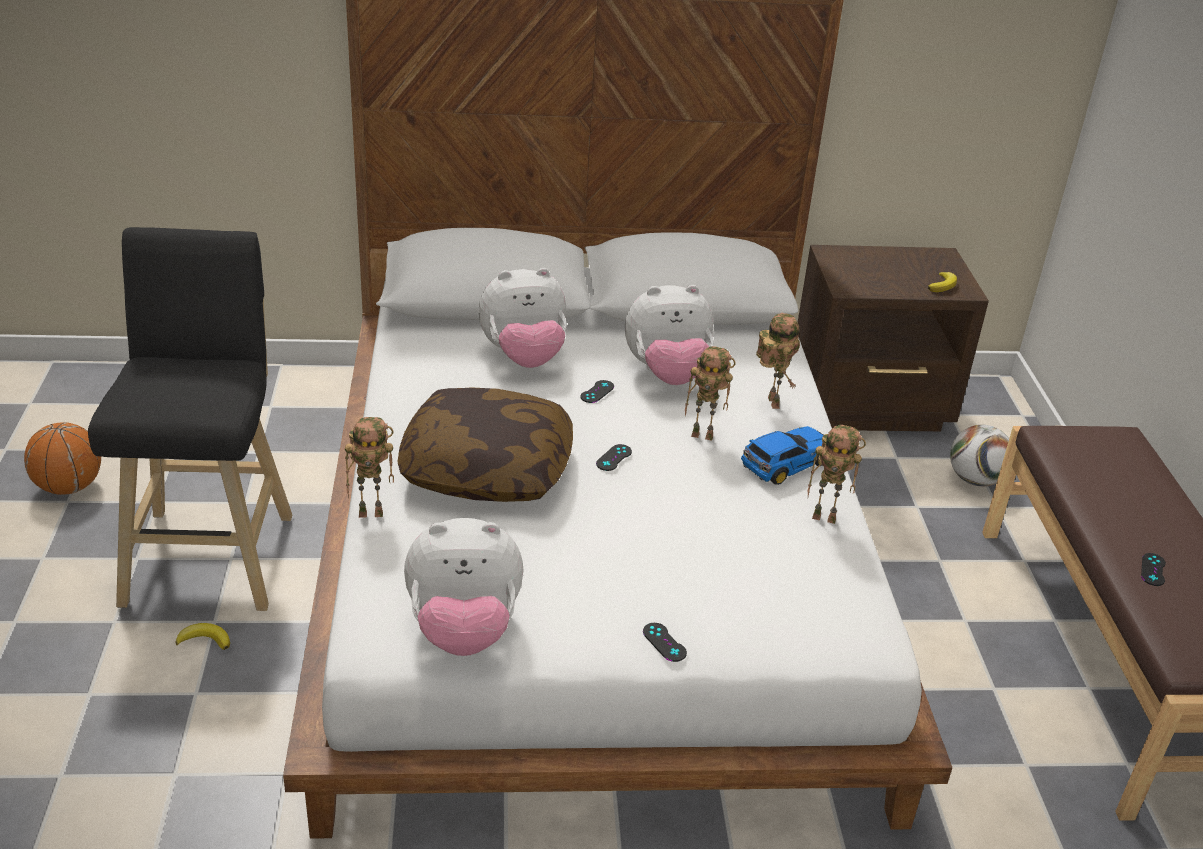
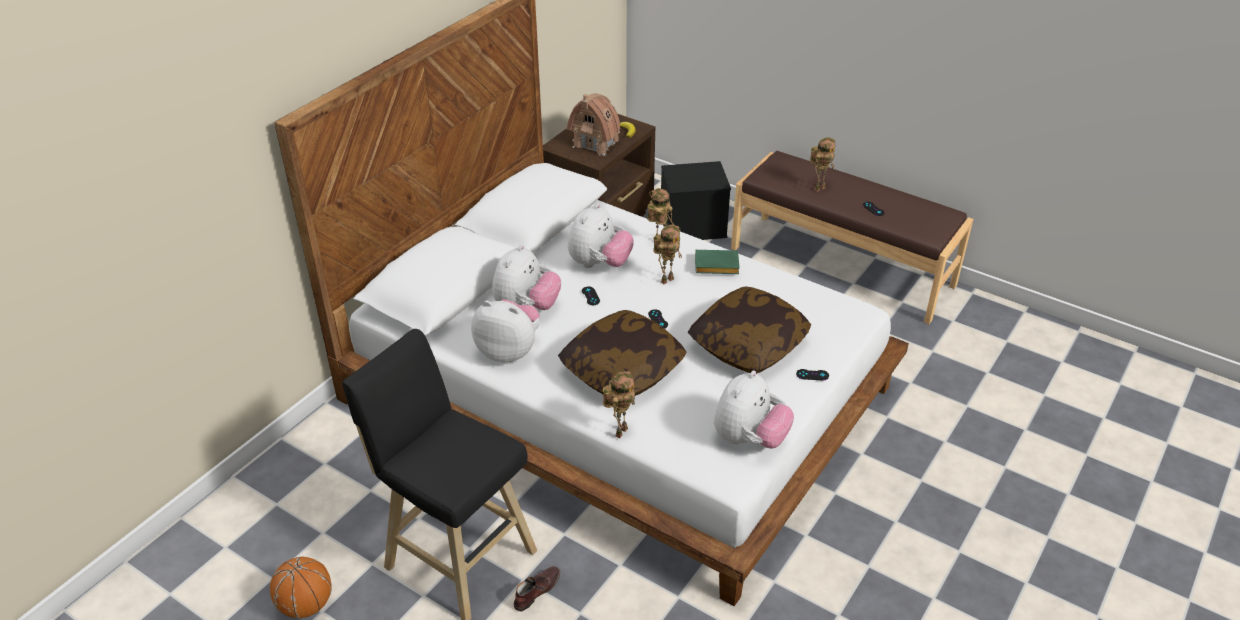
camera: 50 degrees left, 5 degrees up
(205, 640) = (536, 590): banana -> brown shoe
(433, 377) = (509, 351): none -> plush toy
(659, 555) = (748, 344): none -> pillow
(784, 463) = (715, 266): toy car -> green book
(826, 517) = (767, 276): toy robot -> toy robot (819, 188)
(881, 275) = (596, 143): none -> toy house
(975, 480) = (692, 226): football -> black storage box

